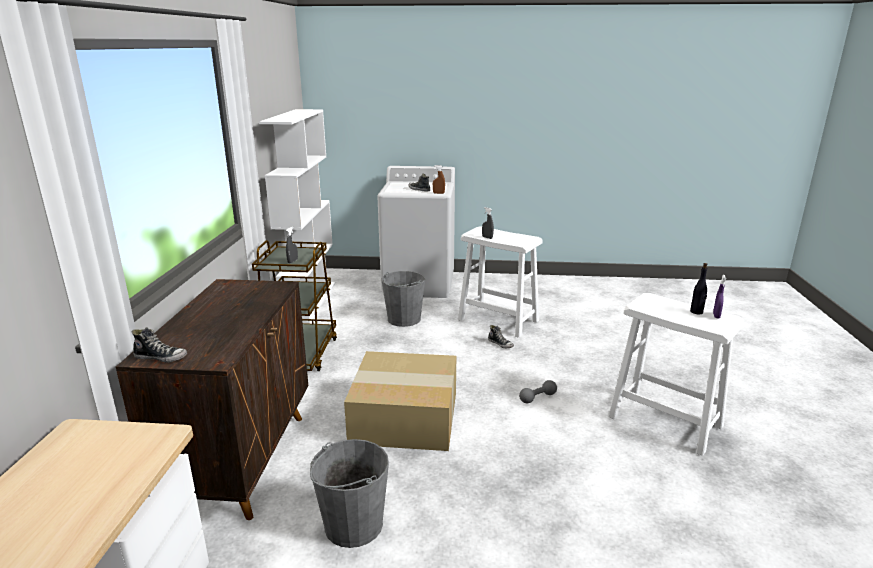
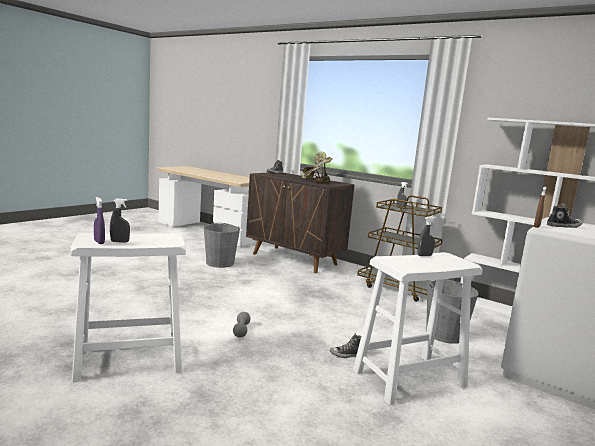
camera: 120 degrees right, 10 degrees down
(238, 301) = (316, 181): none -> potted plant
(403, 418) = (281, 289): cardboard box -> none
(696, 312) = (119, 242): black bottle -> grey spray bottle

